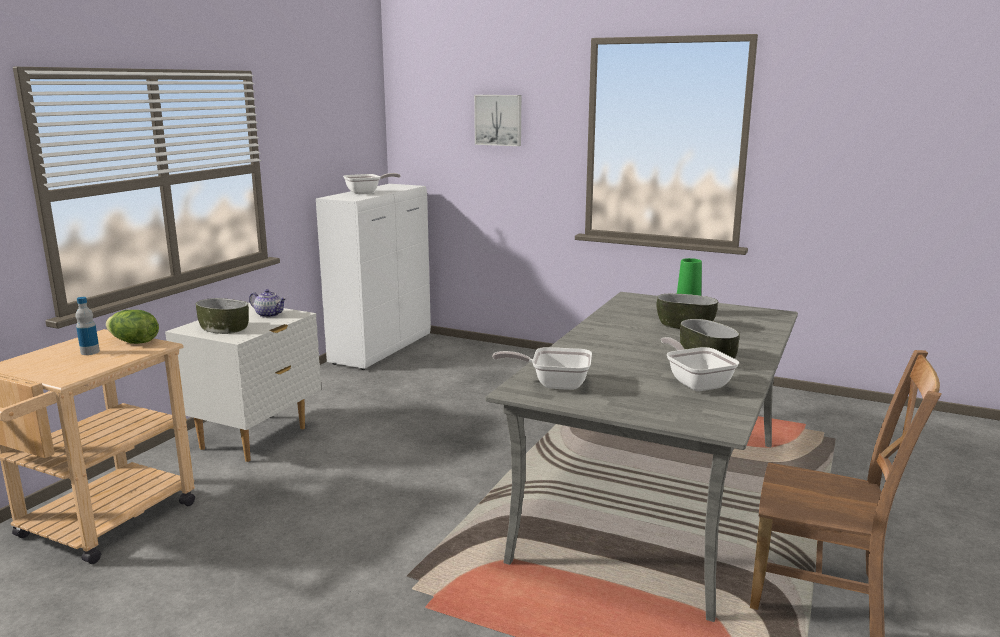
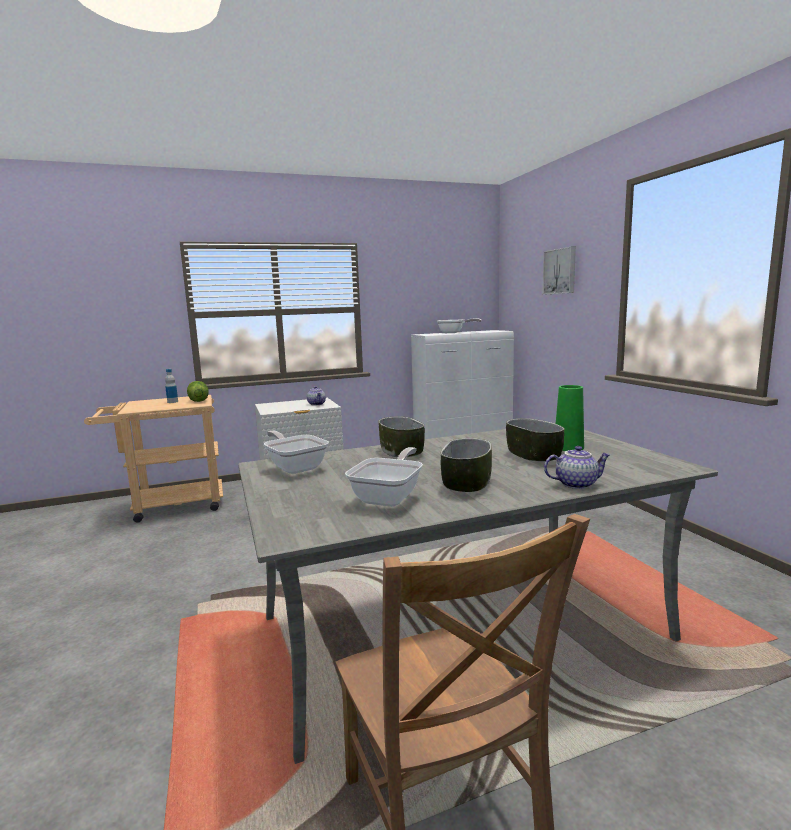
camera: 45 degrees right, 5 degrees down
(224, 329) = (278, 407): bowl -> bowl (401, 451)
(762, 340) = (576, 484): none -> teapot

